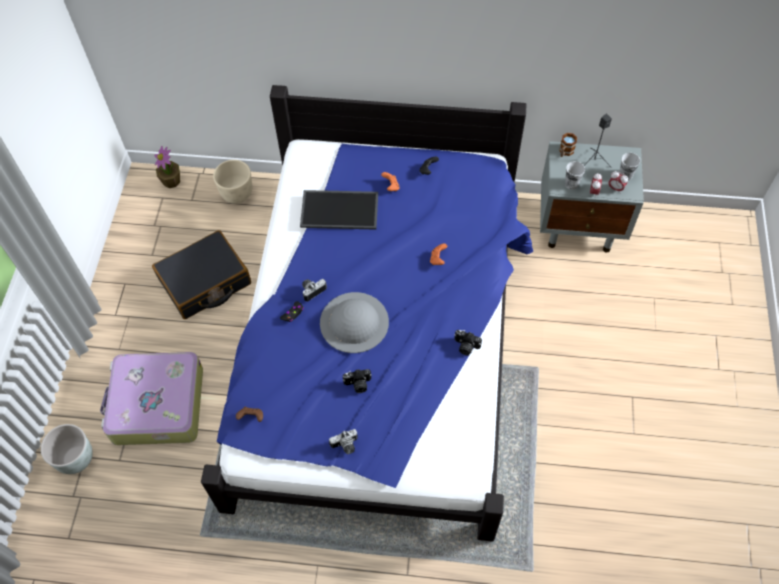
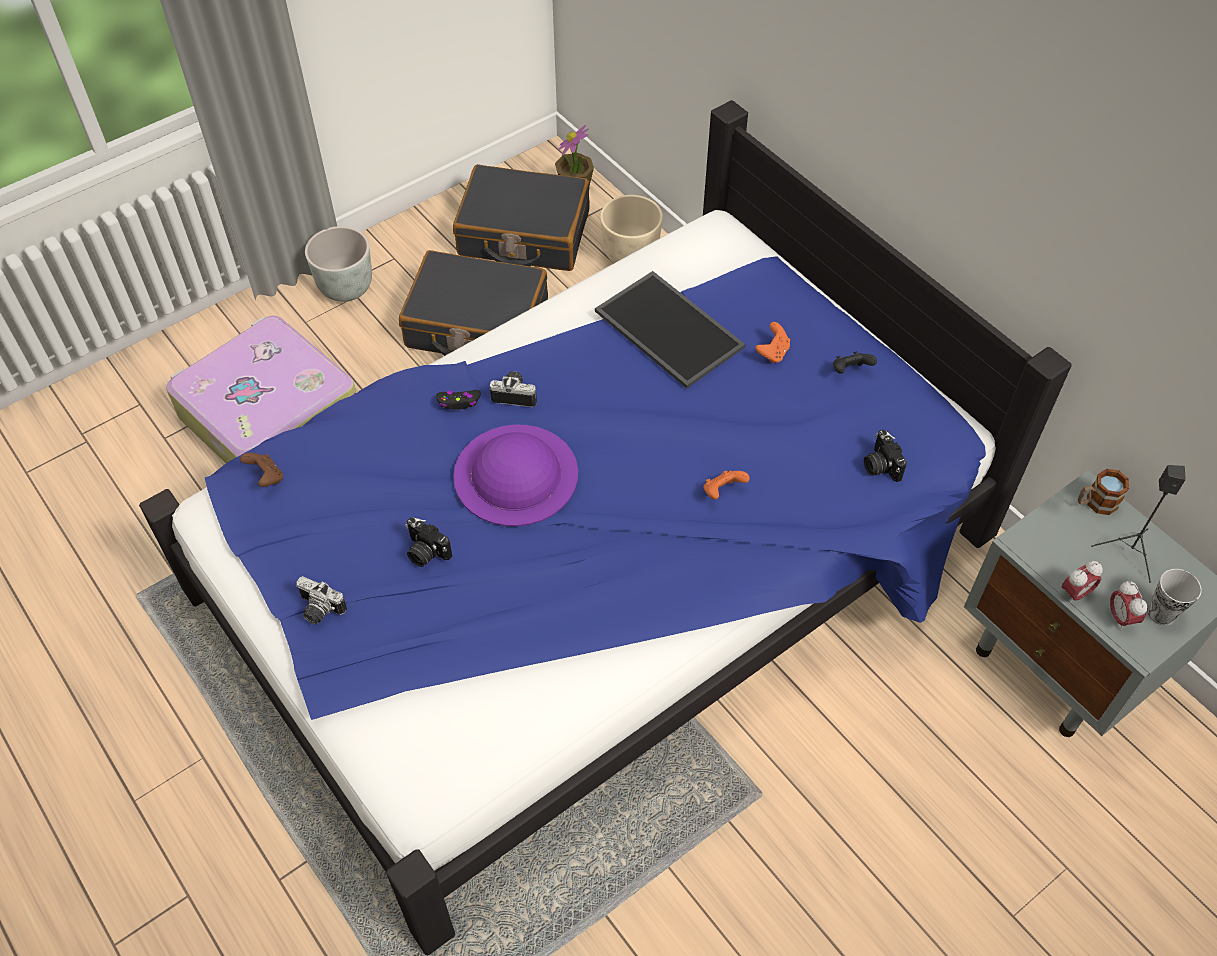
camera: 45 degrees right, 5 degrees down
(75, 459) = (129, 398): grey planter -> grey planter (345, 288)
(174, 222) = (523, 234): none -> black suitcase
(354, 322) = (516, 474): grey hat -> purple hat
(465, 346) = (619, 633): camera -> camera (880, 465)
(571, 184) = (1050, 554): cup -> none

